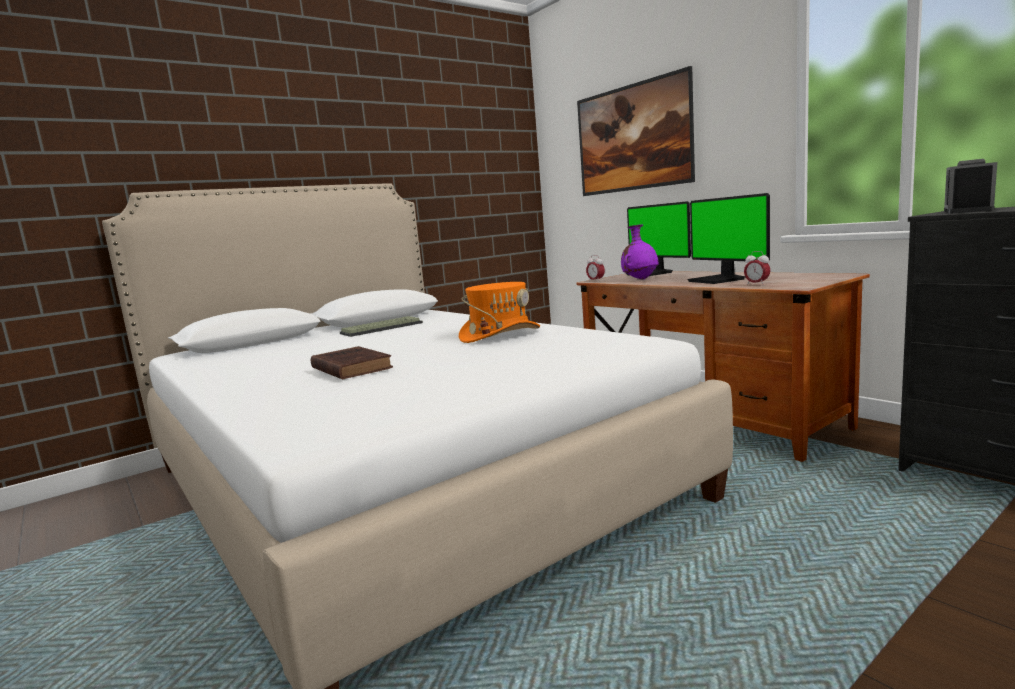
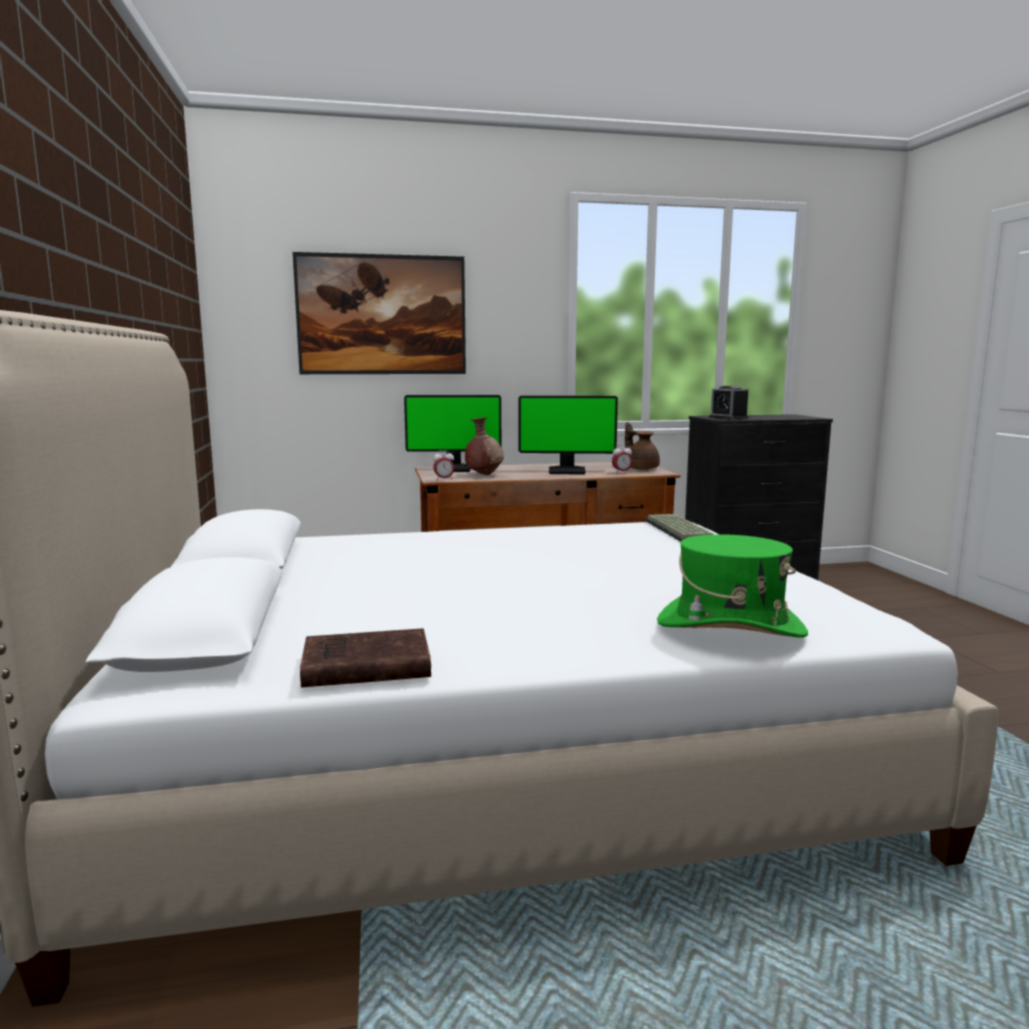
camera: 65 degrees left, 0 degrees up
(274, 400) = (730, 627): none -> green hat
(350, 368) = (619, 592): brown book -> brown book (362, 667)
(382, 328) = (339, 566): keyboard -> keyboard (676, 530)
(500, 335) = (546, 542): orange hat -> none
(640, 279) = (484, 475): purple vase -> brown vase
(805, 282) = (641, 468): none -> brown teapot

